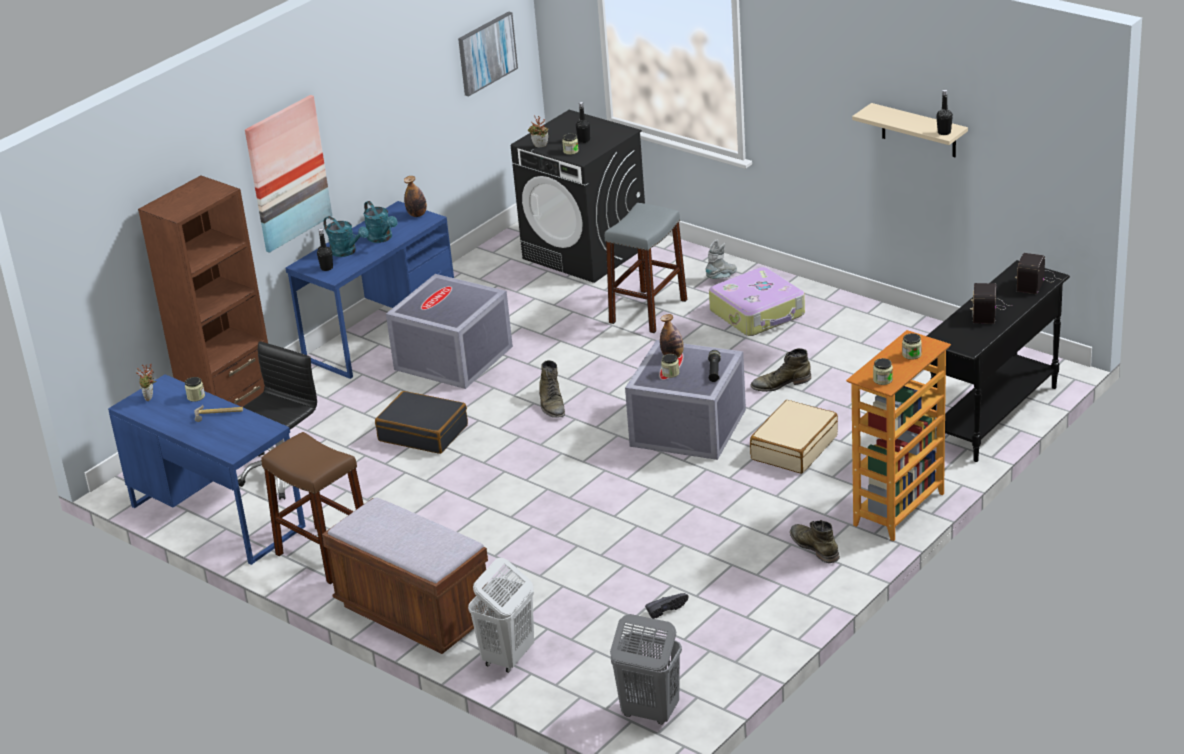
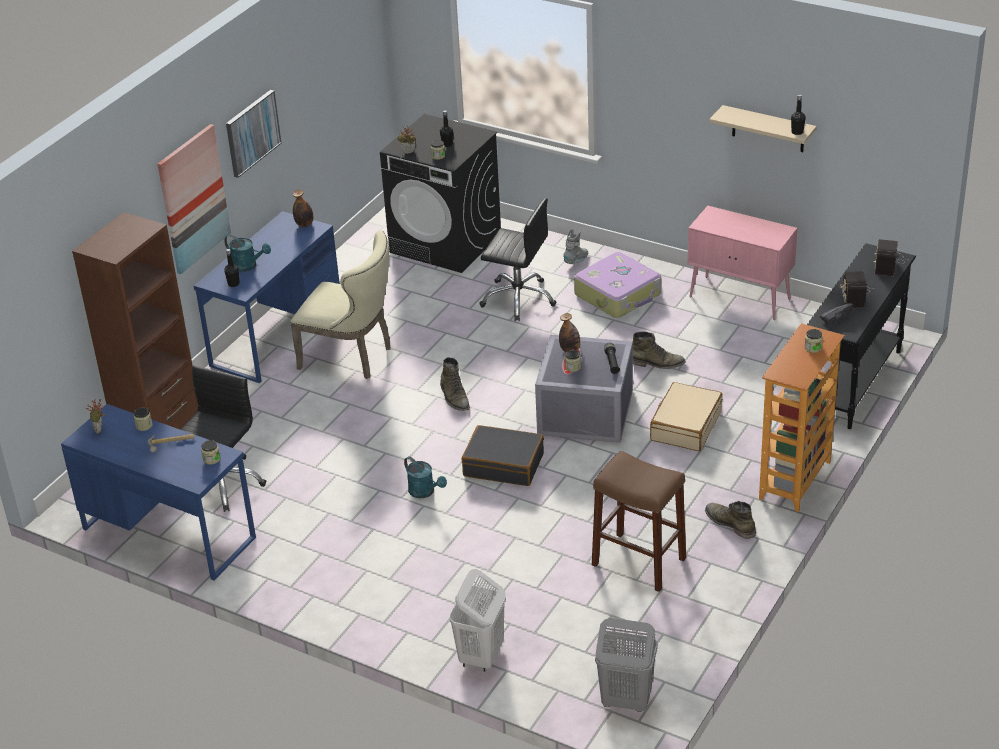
camera: 10 degrees left, 5 degrees up
(324, 554) = (281, 565): brown stool -> brown stool (638, 561)
(382, 238) = (278, 250): turquoise watering can -> turquoise watering can (425, 492)
(414, 613) = (381, 618): brown bench -> none
(423, 433) = (343, 434): black suitcase -> black suitcase (504, 464)
(454, 359) = (351, 357): grey storage box -> beige chair
(486, 53) = (349, 67): picture -> picture (252, 133)
(648, 311) = (518, 299): grey stool -> black office chair
(666, 609) = (613, 595): black shoe -> black shoe (835, 317)
(780, 383) = (657, 363): green boot -> green boot turned 150 degrees counterclockwise
(882, 380) = (795, 375): jar -> jar (211, 459)
(892, 324) = (740, 298): none -> pink cabinet

